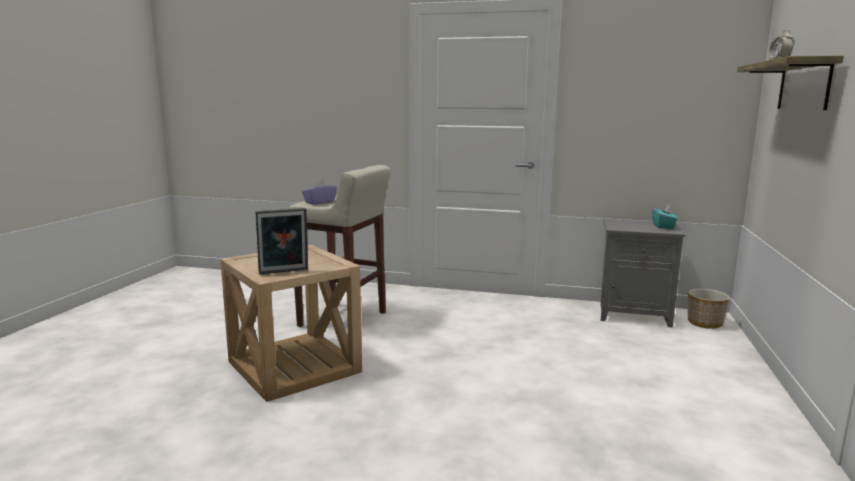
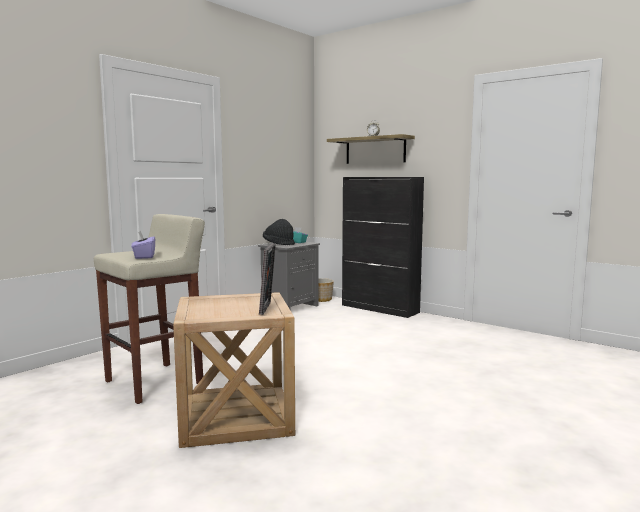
camera: 65 degrees left, 5 degrees down
(625, 223) = (278, 244): none -> black hat
(742, 368) = (380, 309): none -> black cabinet

